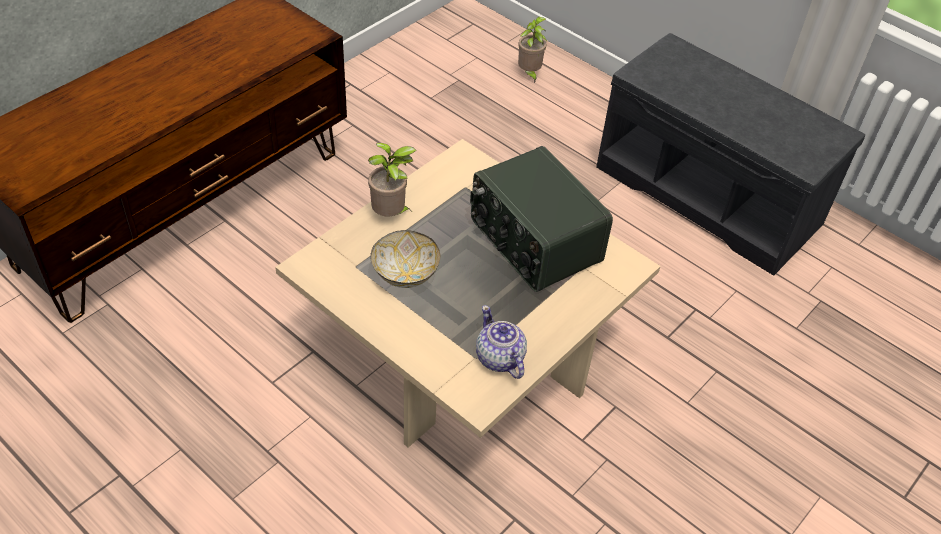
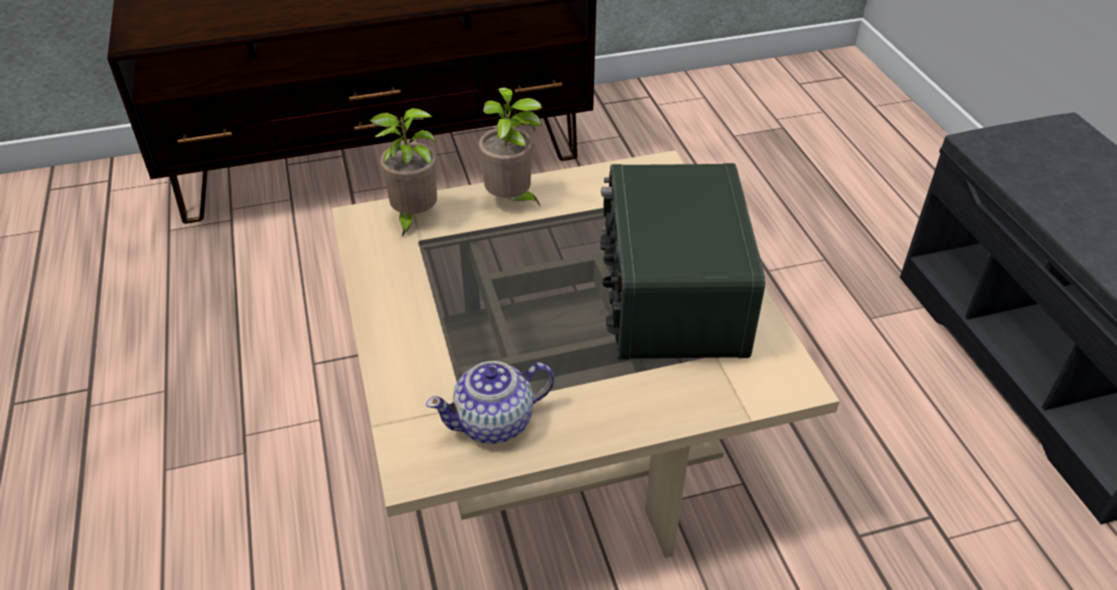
camera: 35 degrees right, 5 degrees down
(405, 275) = (466, 273): bowl -> none
(499, 358) = (495, 422): teapot -> teapot turned 120 degrees counterclockwise
(529, 74) = (880, 146): potted plant -> potted plant (413, 218)

